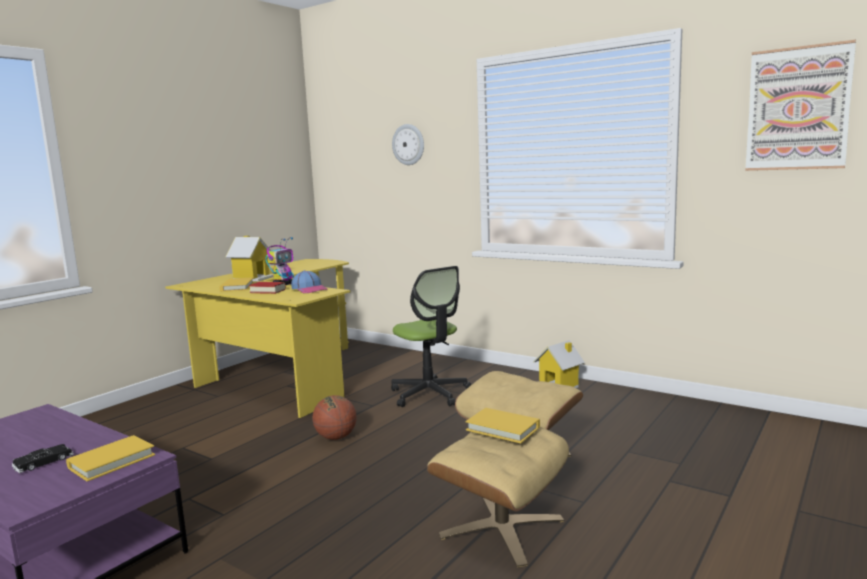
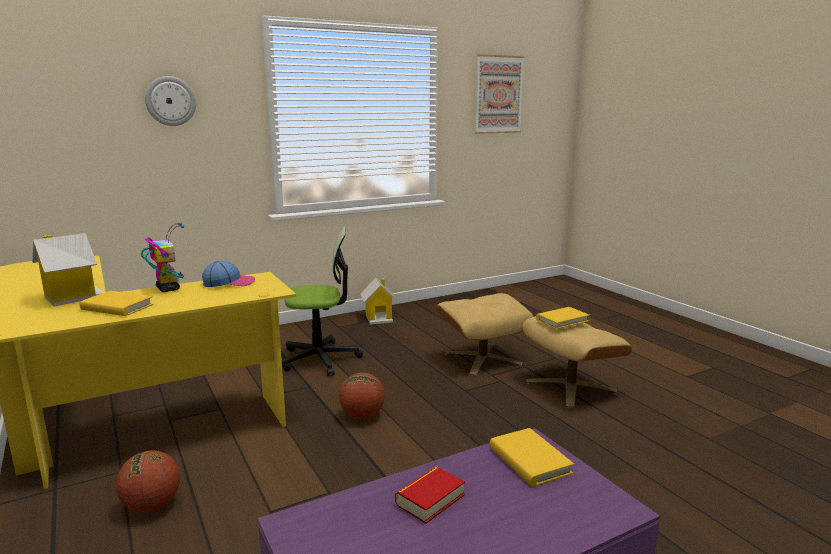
camera: 65 degrees left, 5 degrees up
(43, 462) = (501, 505): black toy car -> none
(182, 415) = (152, 506): none -> basketball
(268, 291) = (188, 297): book -> book (430, 499)

